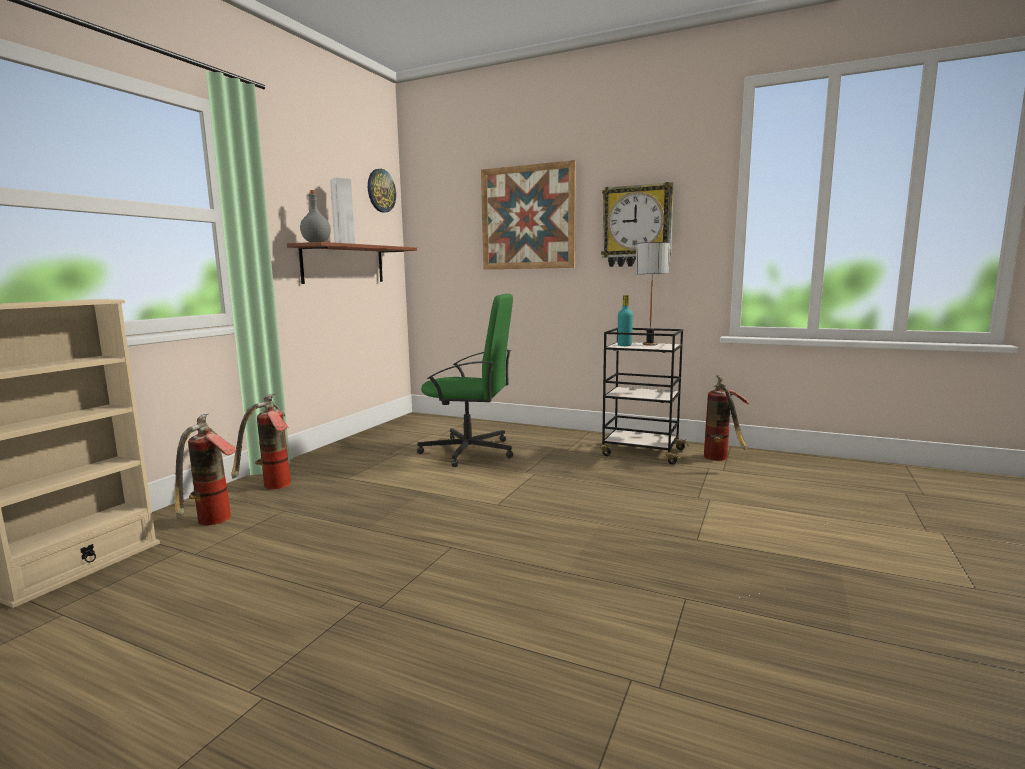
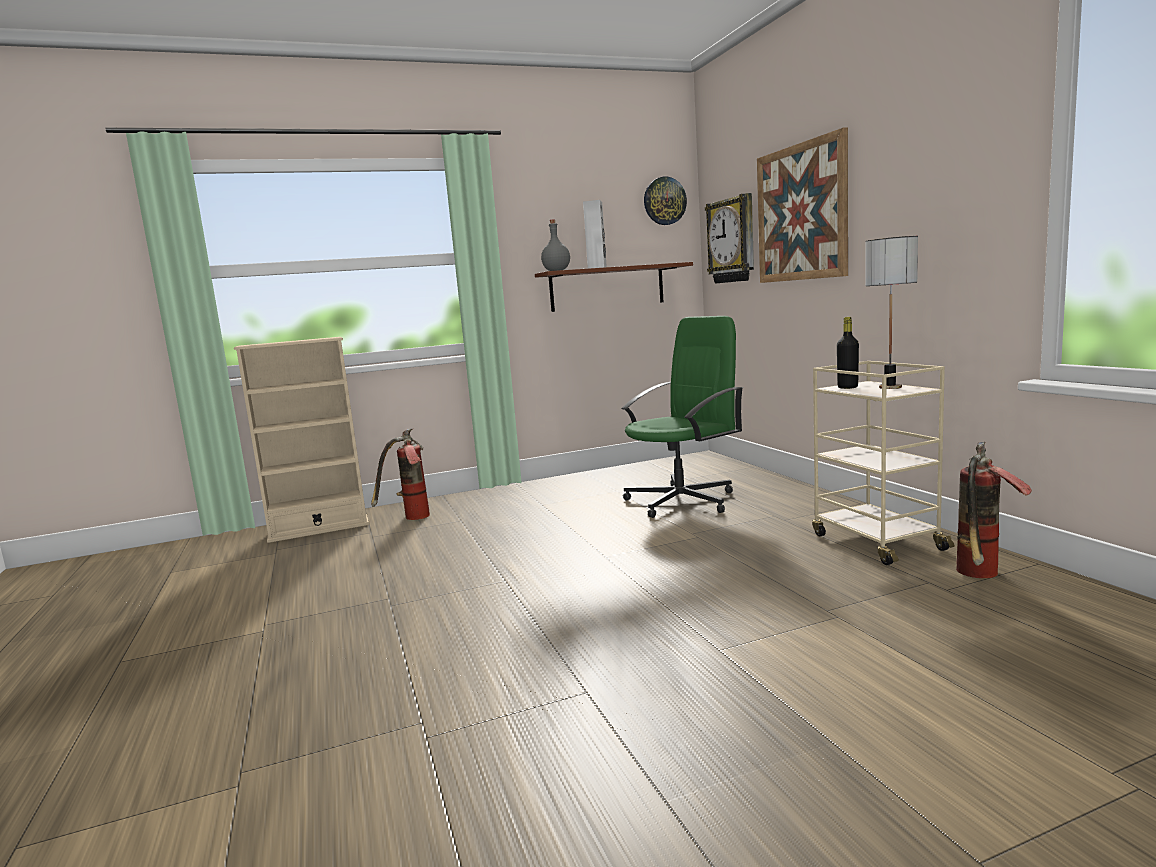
camera: 45 degrees right, 0 degrees up
(271, 488) = (482, 501): fire extinguisher -> none
(469, 451) = (682, 500): green office chair -> green office chair turned 90 degrees counterclockwise
(624, 345) = (847, 387): turquoise bottle -> black bottle
(637, 226) = (916, 210): wall clock -> wall clock (732, 240)
(641, 452) = (875, 541): black cart -> beige cart

